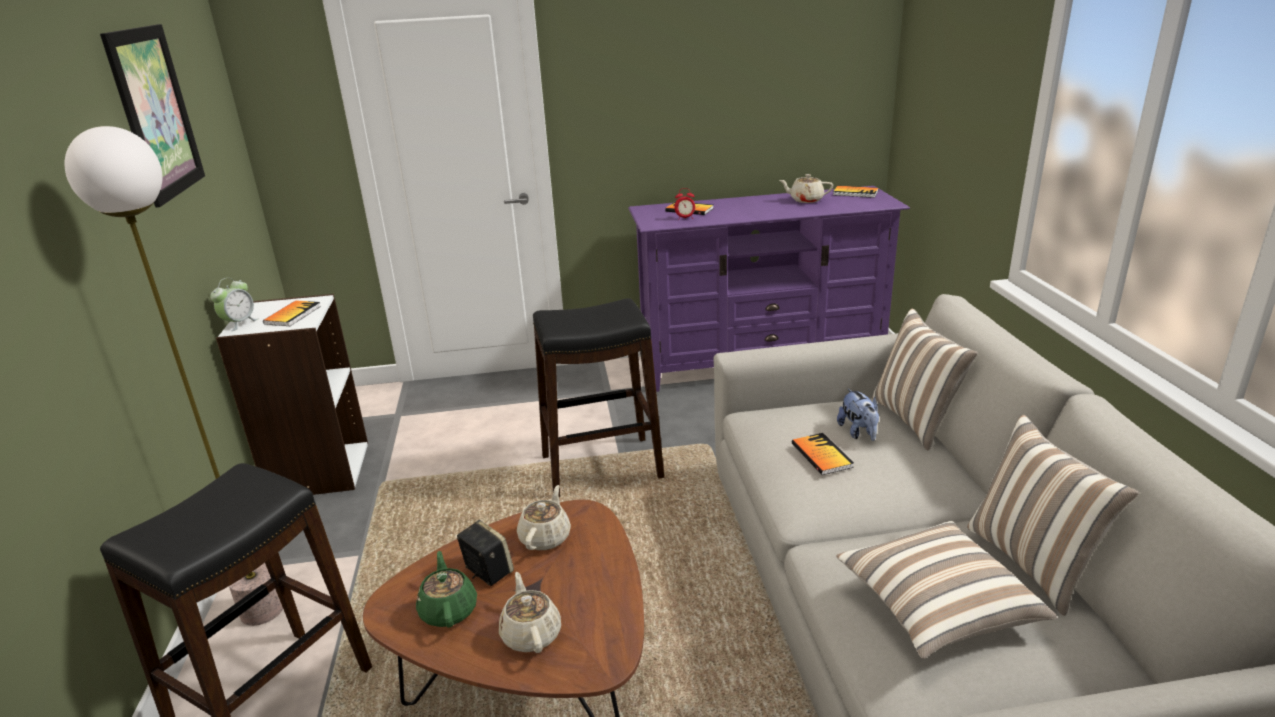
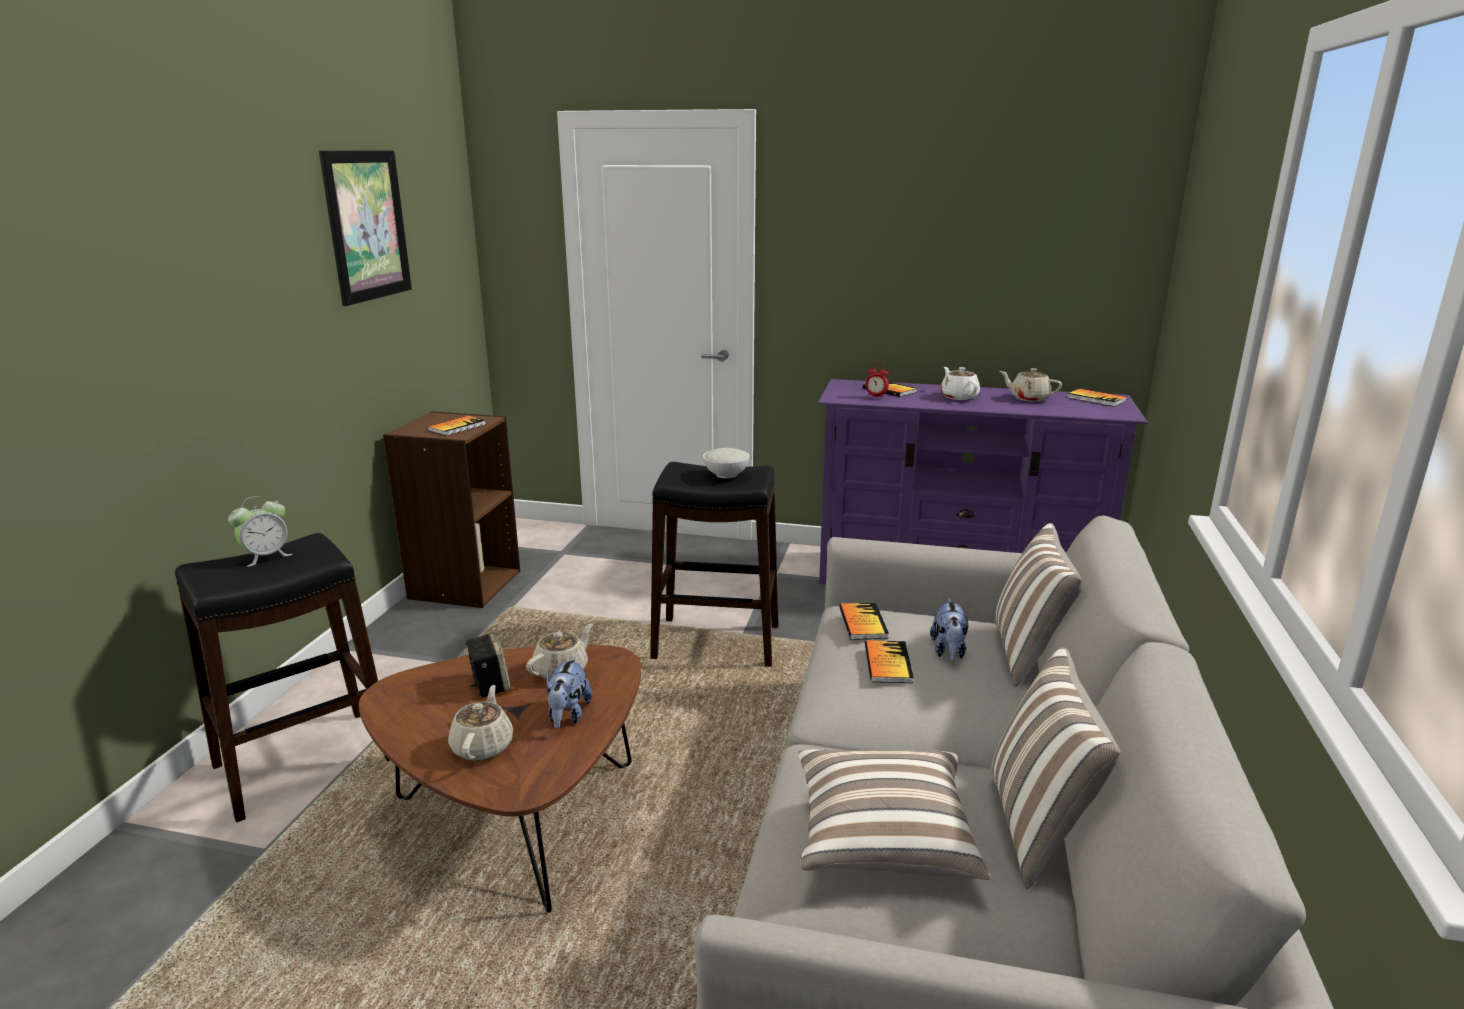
camera: 20 degrees right, 5 degrees down
(239, 323) = (410, 427): alarm clock -> alarm clock (266, 557)
(261, 610) = (344, 687): floor lamp -> none
(318, 470) = (464, 584): white bookcase -> brown bookcase
(448, 610) = (432, 707): green teapot -> none
(586, 579) = (568, 715): none -> plush toy
(599, 314) = (726, 474): none -> white bowl
(751, 207) = (958, 397): none -> white teapot
(774, 424) = (863, 623): none -> book

